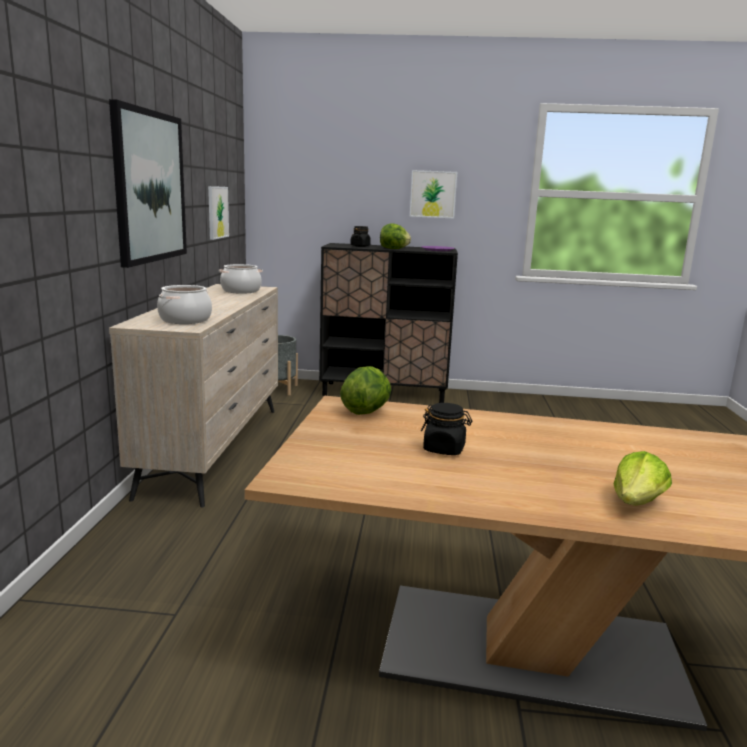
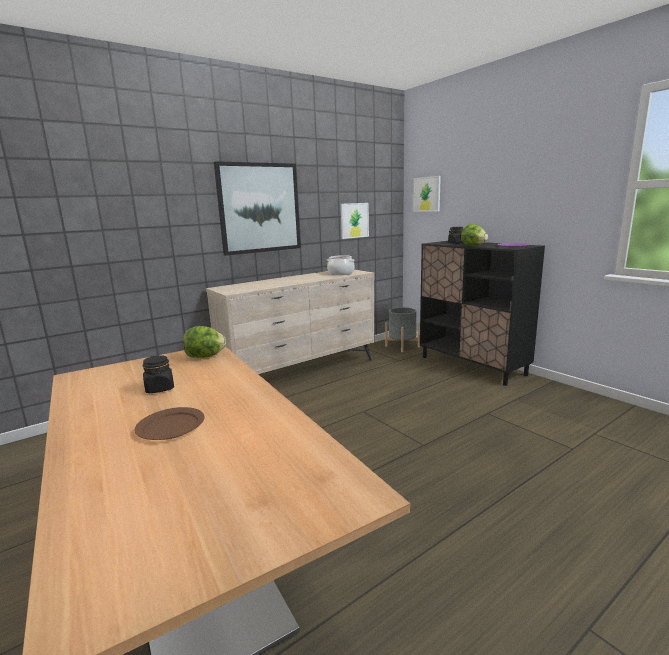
camera: 50 degrees right, 0 degrees up
(185, 320) = (246, 288): cooking pot -> none
(433, 194) = (528, 195): picture -> picture (427, 194)
(574, 466) = (170, 426): none -> brown plate
(637, 503) = (111, 463): lettuce -> none

